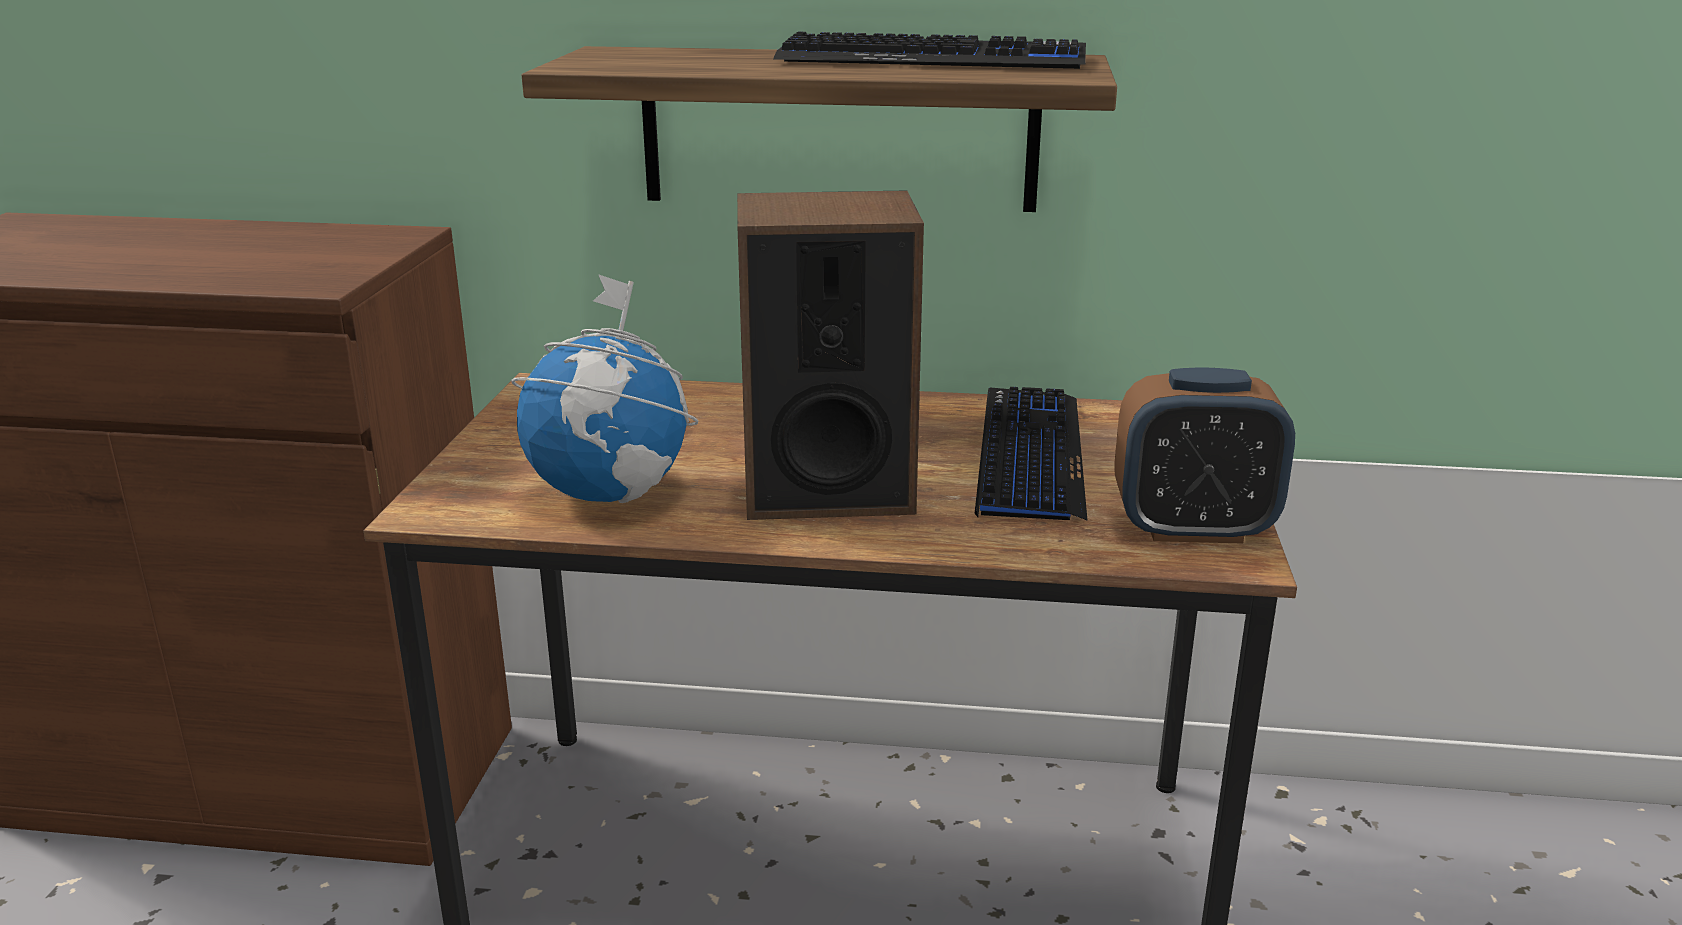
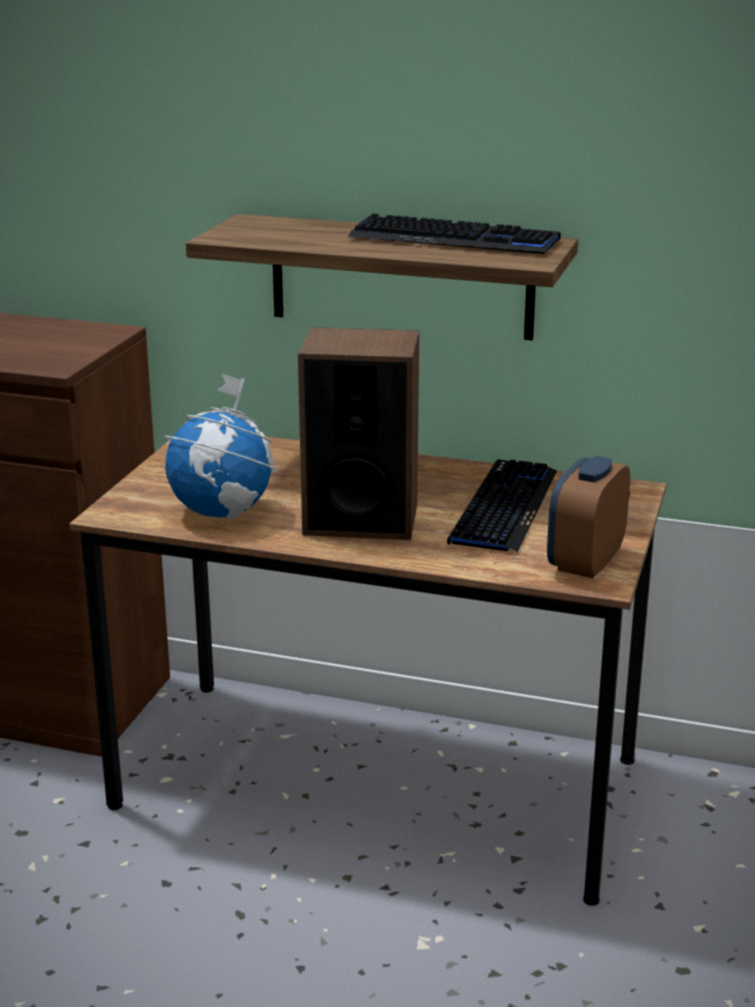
camera: 10 degrees right, 0 degrees up
(1193, 529) = (585, 562): alarm clock -> alarm clock turned 105 degrees clockwise

